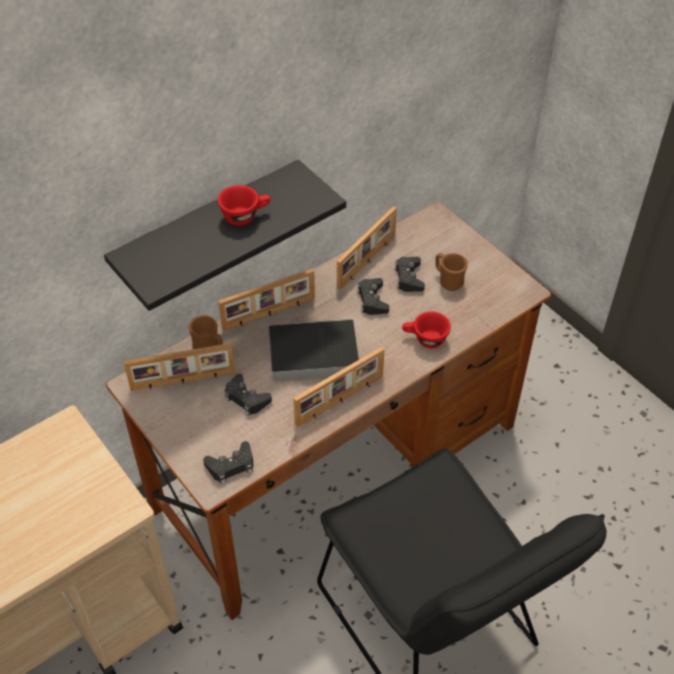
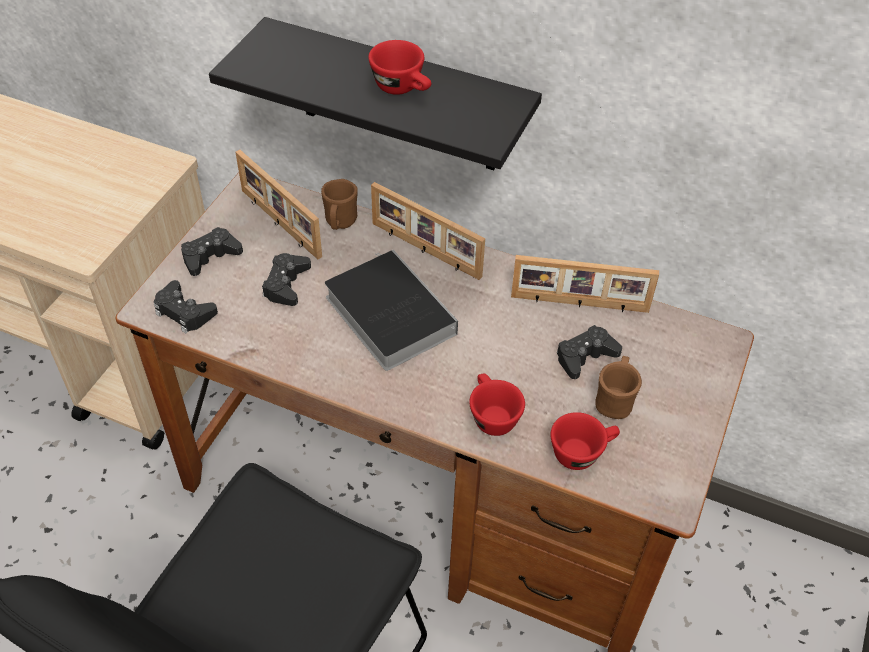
camera: 60 degrees right, 0 degrees up
(340, 400) = (335, 369): picture frame -> none
(372, 300) = (517, 335): black game controller -> black game controller (210, 256)
(474, 311) = (582, 452): none -> red cup

